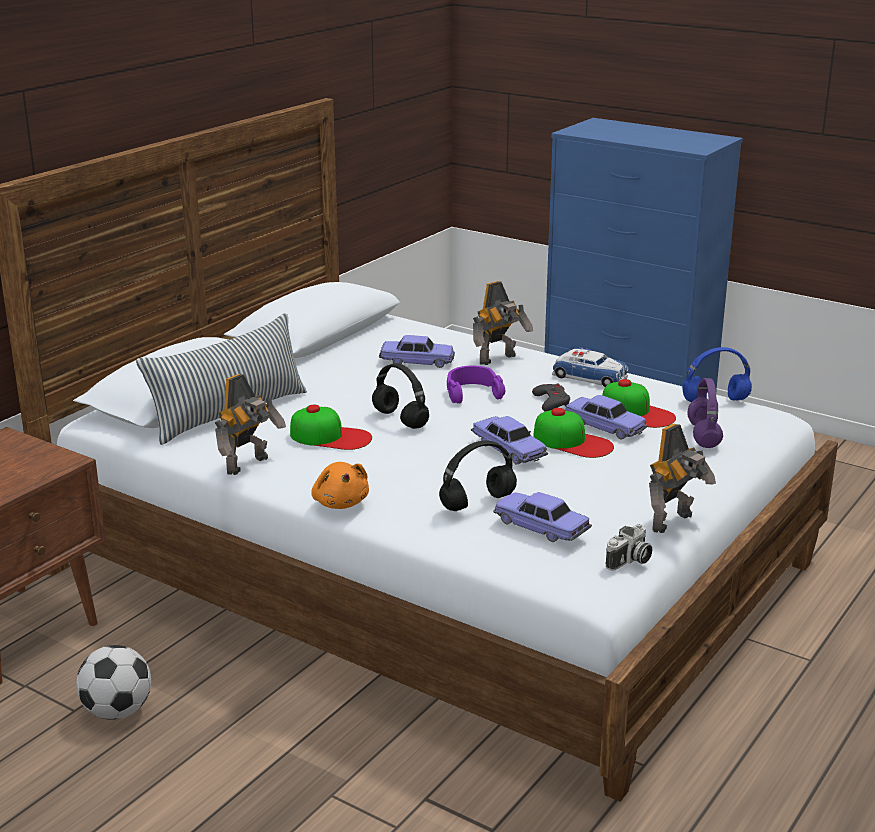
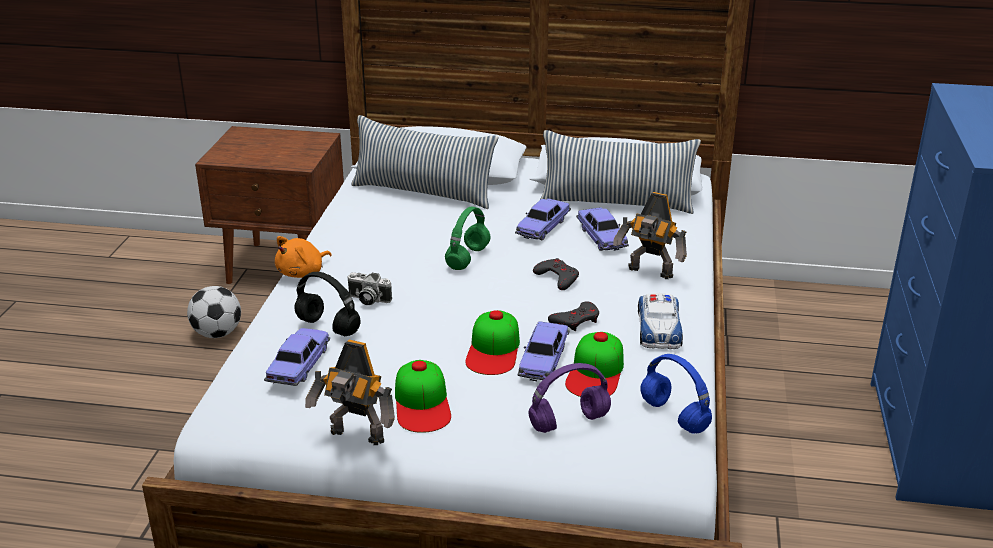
camera: 65 degrees right, 5 degrees up
(249, 465) = (341, 224): toy robot -> none
(330, 436) = (412, 239): cap -> cap (422, 403)
(360, 342) = (616, 203): none -> pillow
(399, 419) = (467, 258): black headphones -> green headphones
(473, 393) = (557, 278): purple headphones -> grey game controller
(509, 449) = (444, 319): toy car -> toy car (543, 227)
(630, 561) = (269, 426): camera -> camera (368, 300)

